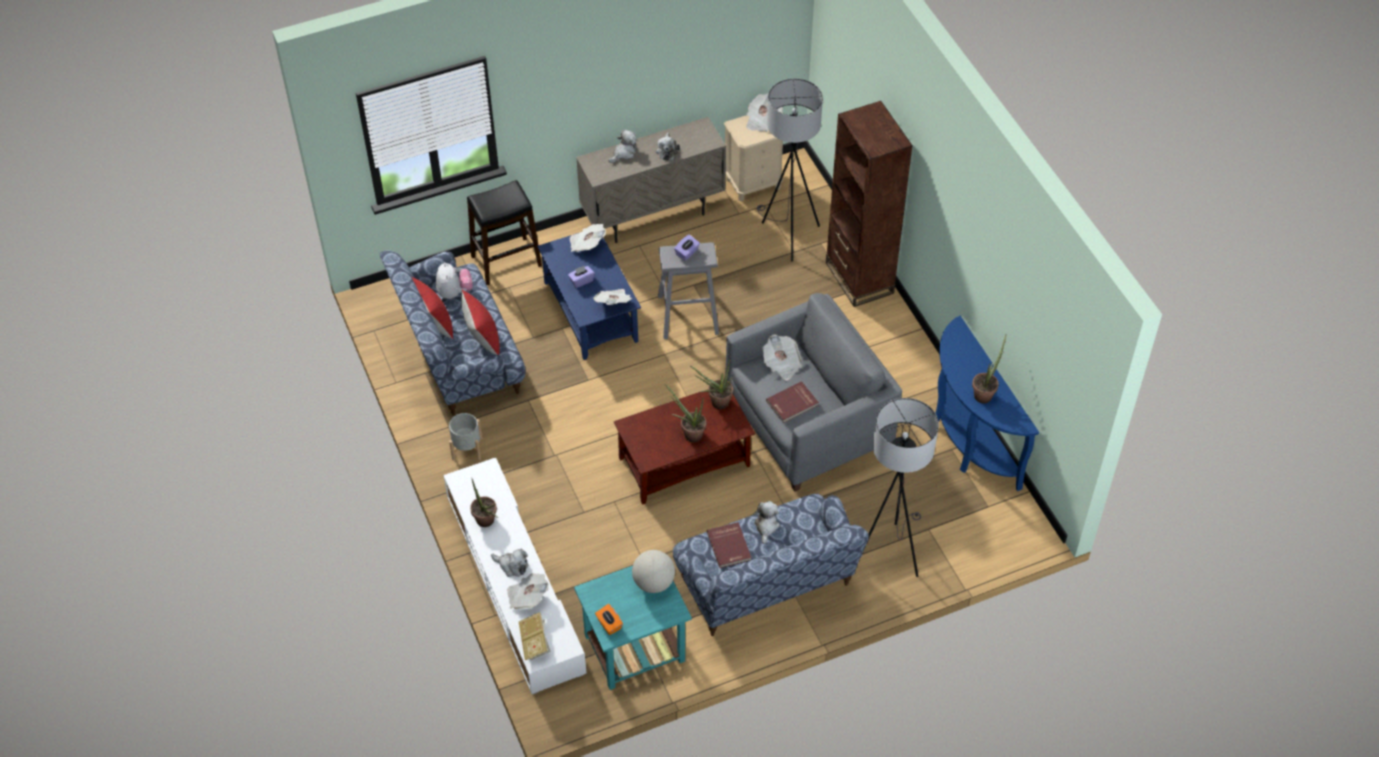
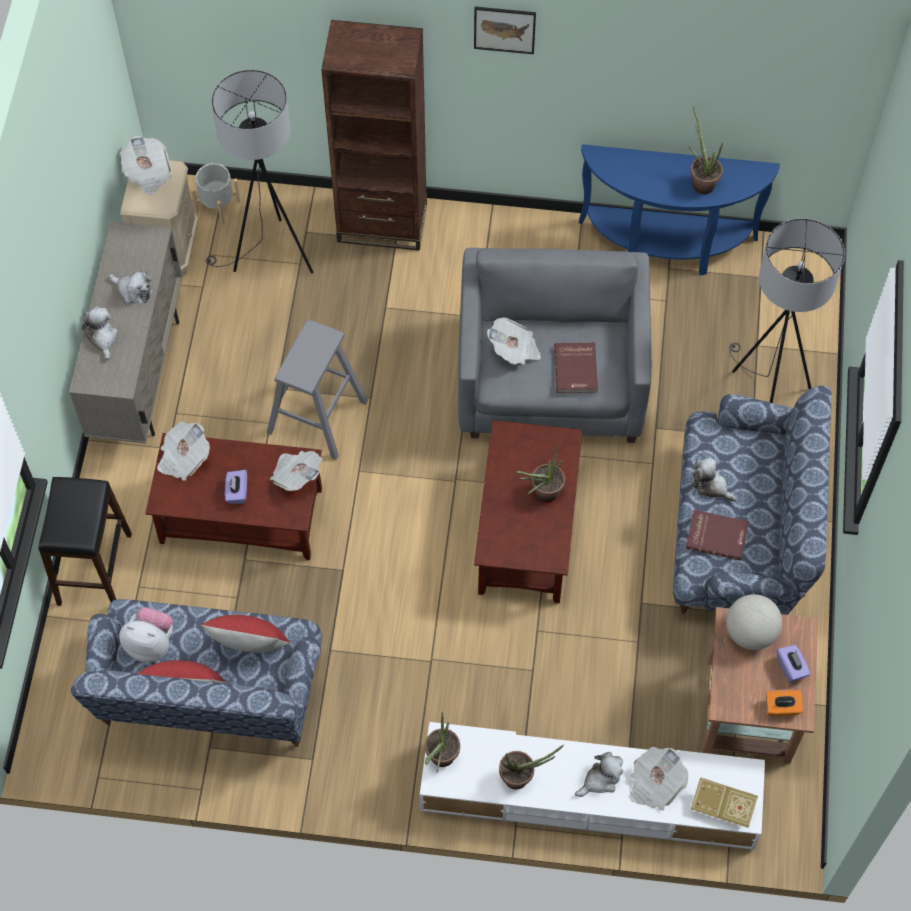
camera: 60 degrees left, 10 degrees up
(467, 449) = (360, 754): grey planter -> grey planter (218, 206)
(590, 311) = (240, 516): blue coffee table -> brown coffee table
(633, 648) = (748, 711): turquoise side table -> brown side table
(687, 253) = (305, 354): purple tissue box -> purple tissue box (791, 668)
(716, 402) = (515, 445): potted plant -> potted plant (440, 760)
(946, 184) = (504, 29): none -> picture

